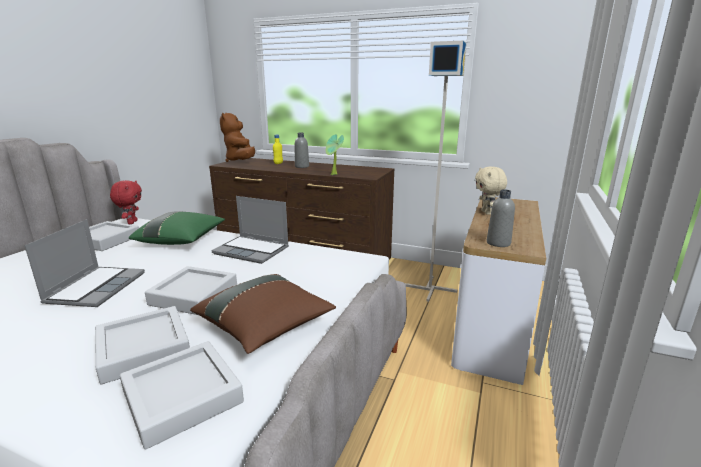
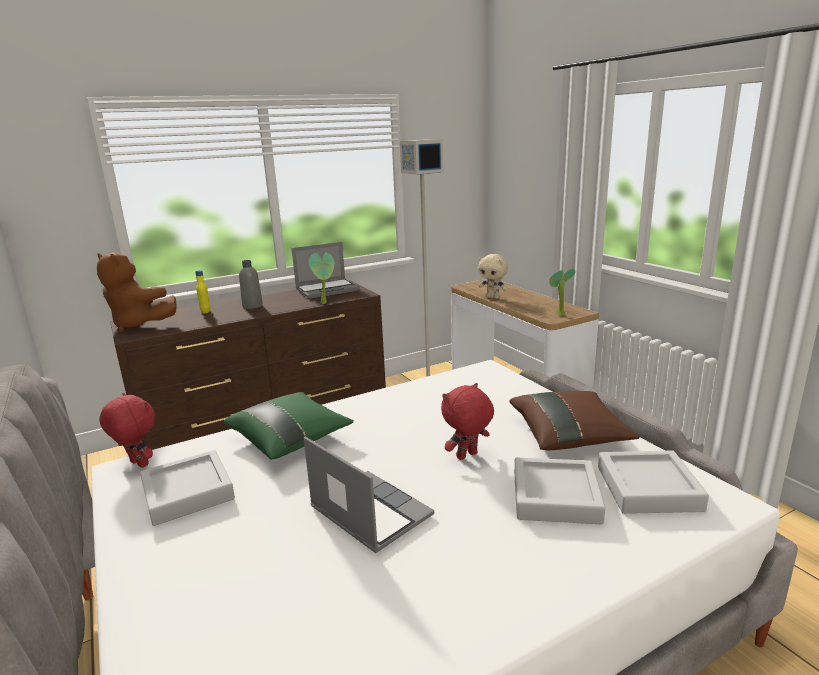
camera: 50 degrees left, 0 degrees up
(194, 295) = (467, 456): grey tray -> red plush toy
(252, 250) = (390, 407): laptop -> laptop (327, 290)
(498, 243) = (559, 314): grey bottle -> potted plant

